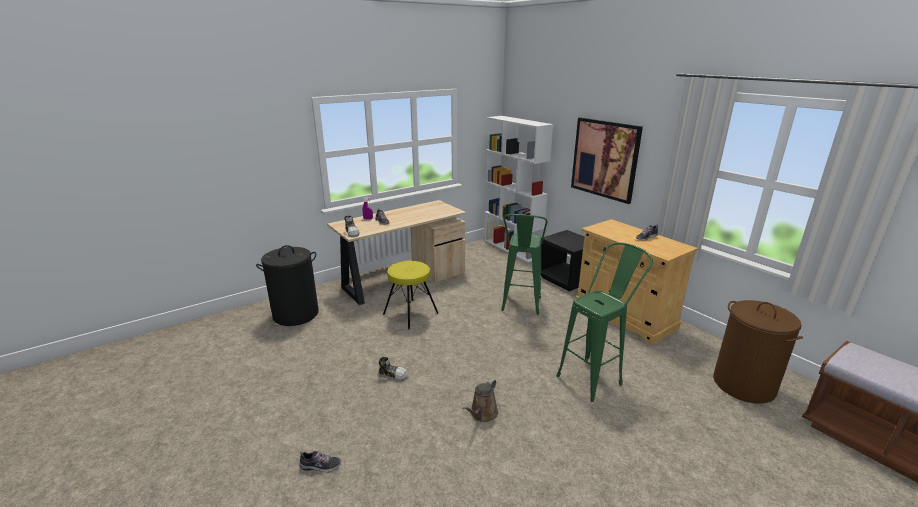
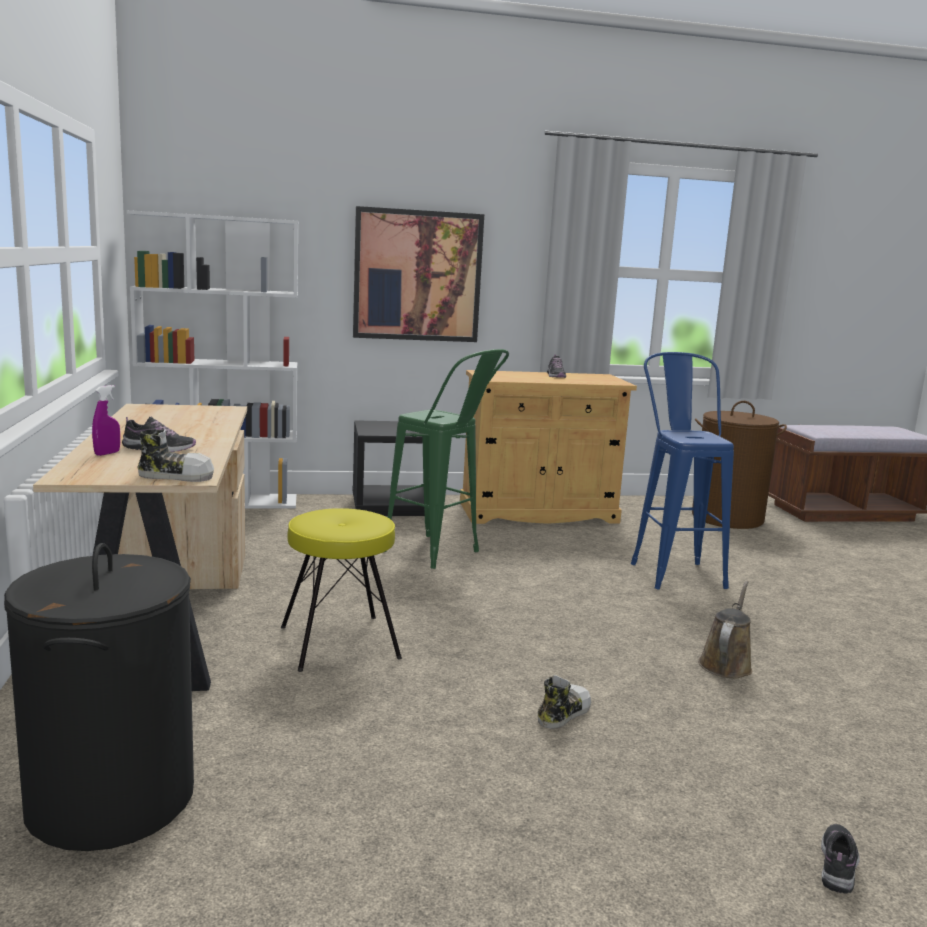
camera: 65 degrees left, 10 degrees down
(482, 414) = (726, 663): brown watering can -> brown watering can turned 120 degrees counterclockwise
(595, 377) = (672, 570): green stool -> blue stool

